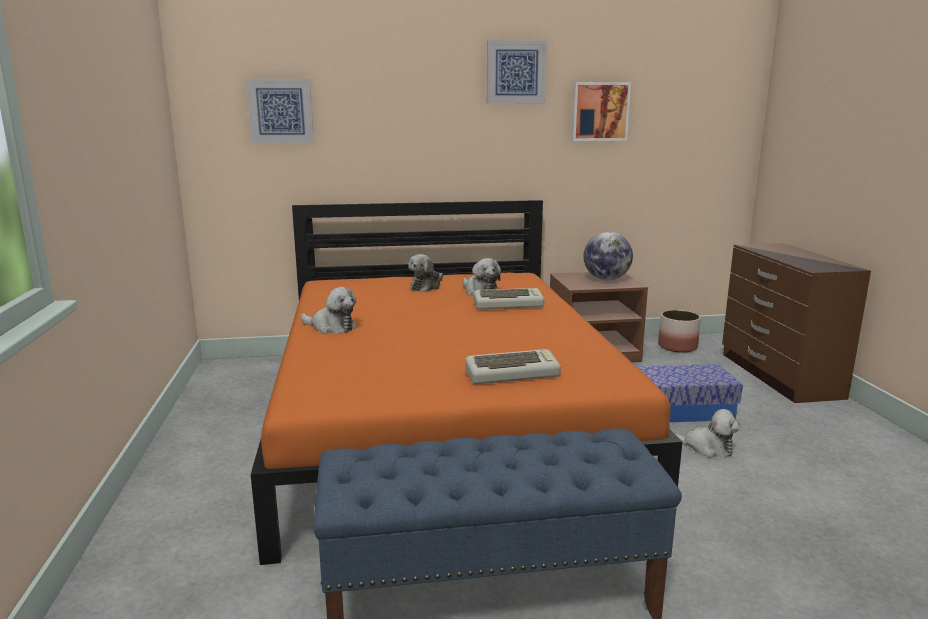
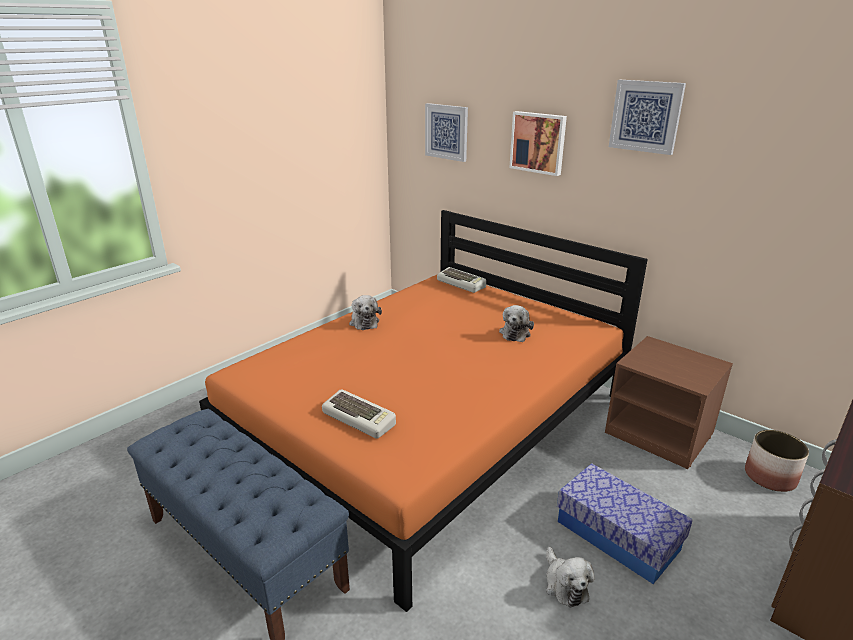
camera: 50 degrees right, 10 degrees up
(426, 286) = (496, 310): plush toy -> none
(508, 304) = (504, 355): keyboard -> keyboard (462, 283)
(599, 111) = (742, 173): picture -> picture (538, 142)
(606, 279) = (685, 366): globe -> none

